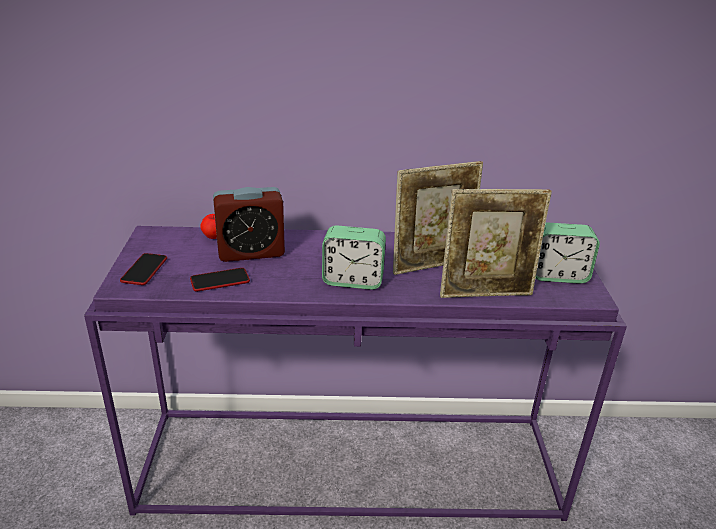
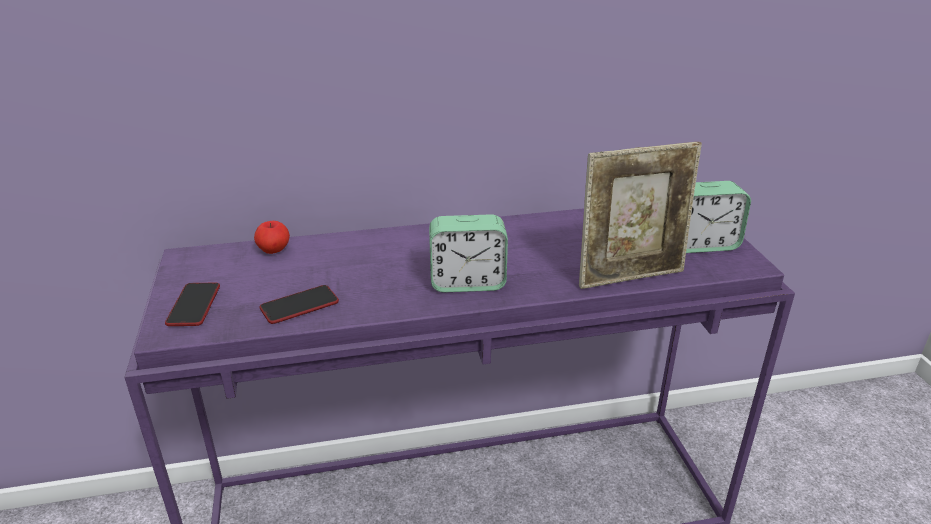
camera: 10 degrees left, 0 degrees up
(251, 252) = (327, 264): alarm clock -> none
(432, 265) = (554, 251): picture frame -> none

